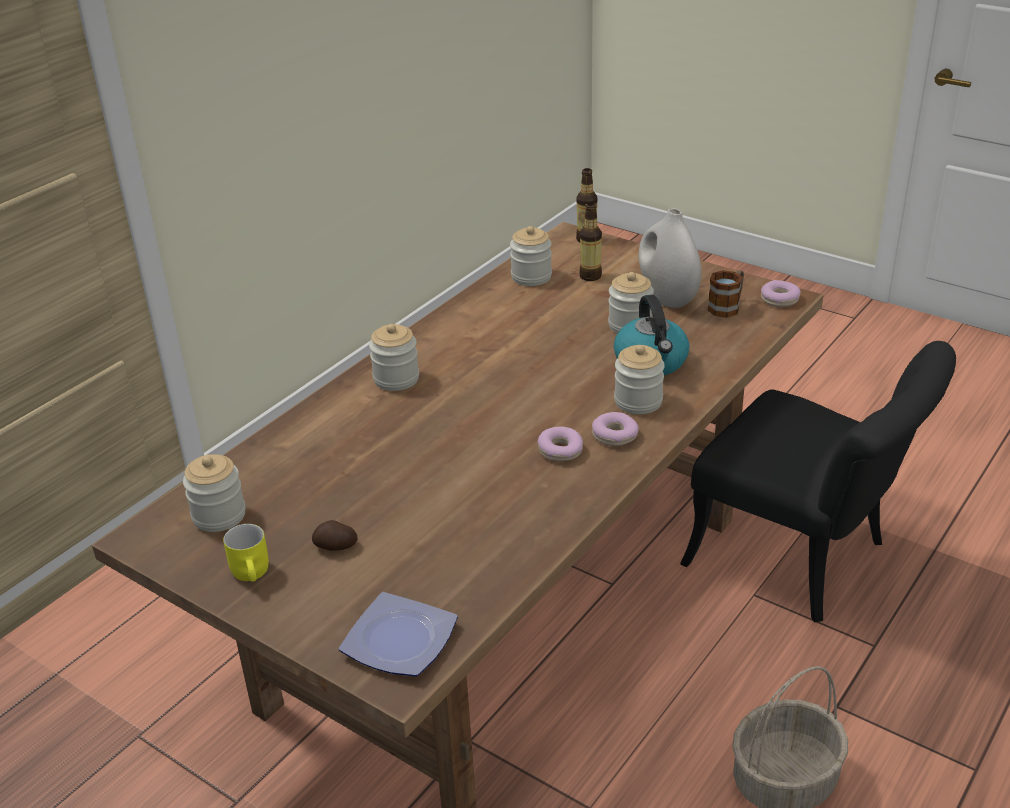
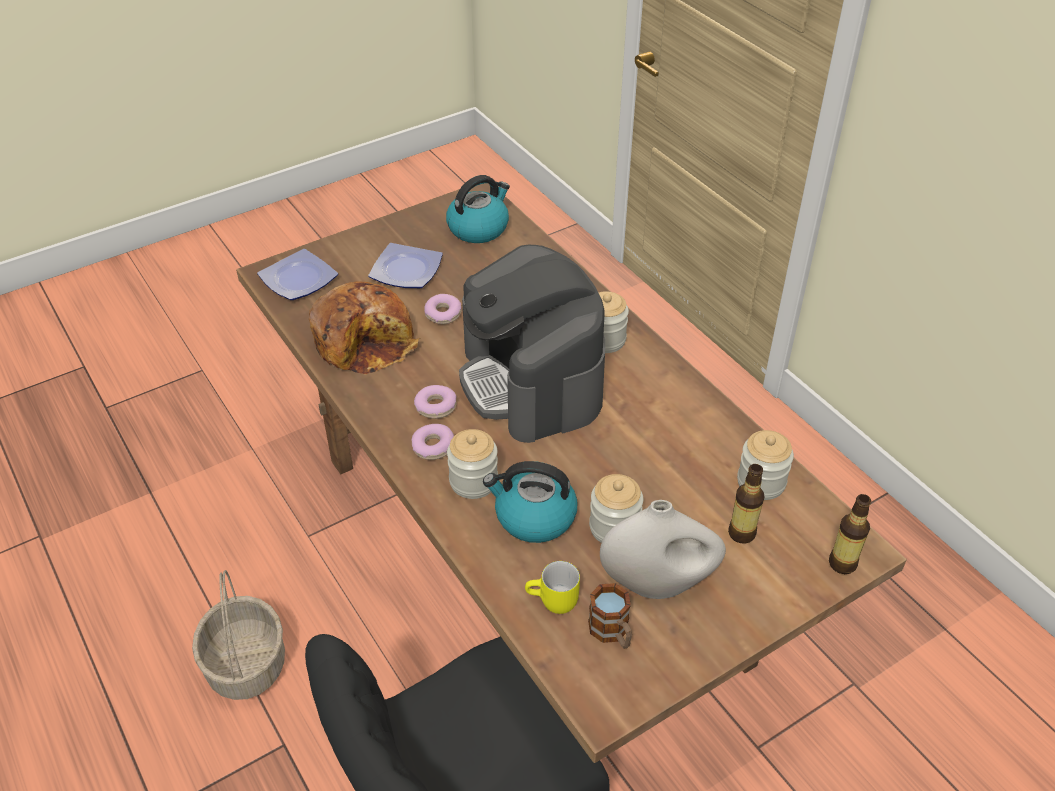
camera: 110 degrees right, 10 degrees up
(219, 515) = (478, 228): jar -> kettle
(254, 573) = (407, 234): yellow mug -> yellow mug (553, 602)
(335, 546) = (408, 270): potato -> plate
(485, 404) = (532, 382): none -> coffee machine
(489, 534) = (365, 340): none -> bread
(780, 299) = (603, 695): donut -> donut (443, 314)

